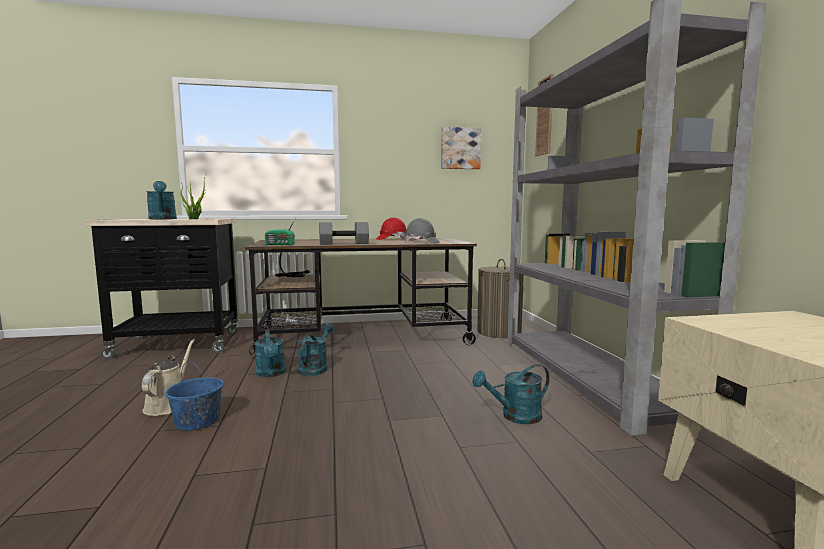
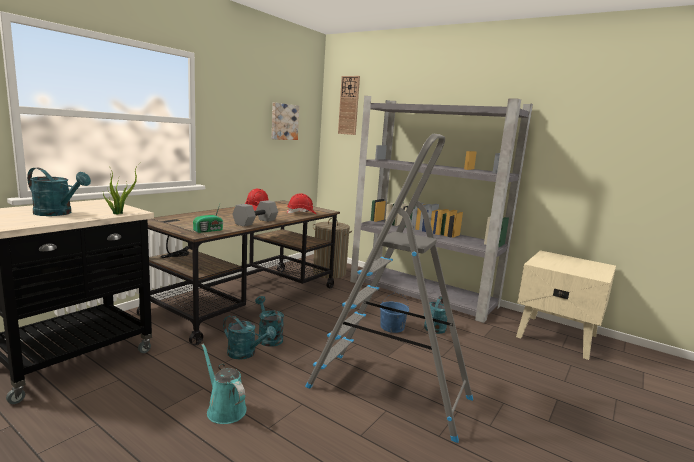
camera: 45 degrees left, 5 degrees up
(169, 404) = (224, 409): beige watering can -> turquoise watering can
(198, 421) = (280, 408): blue bucket -> blue bucket (392, 327)
(306, 453) = (388, 392): none -> grey step ladder
(421, 242) = (301, 213): grey hard hat -> red hard hat

